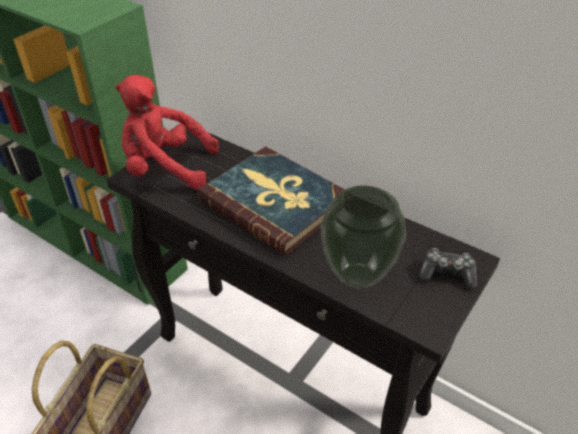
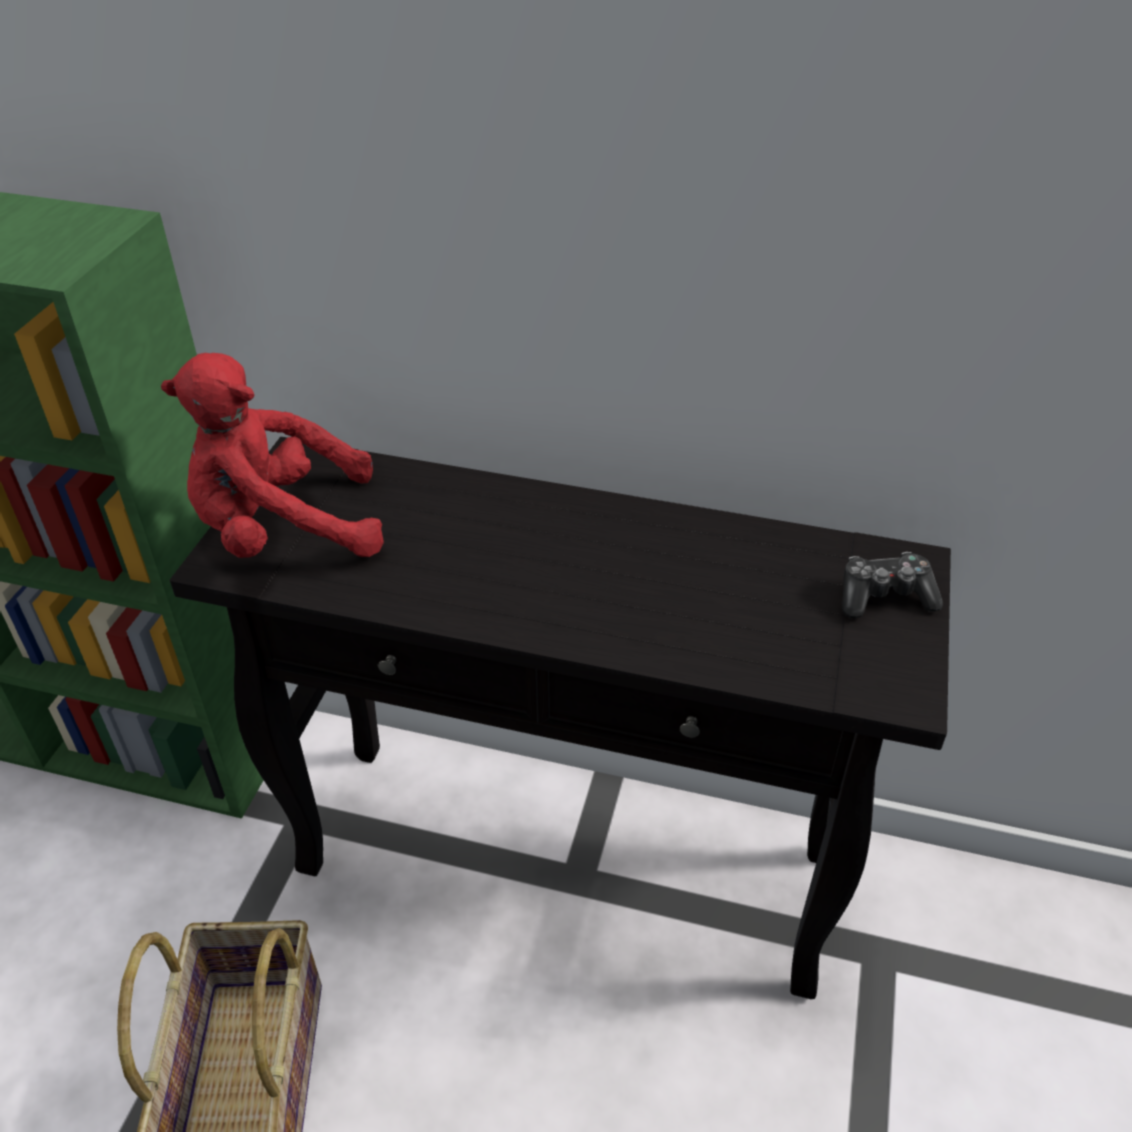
camera: 20 degrees left, 0 degrees up
(275, 203) = (528, 547): book -> none
(356, 275) = (739, 638): vase -> none

